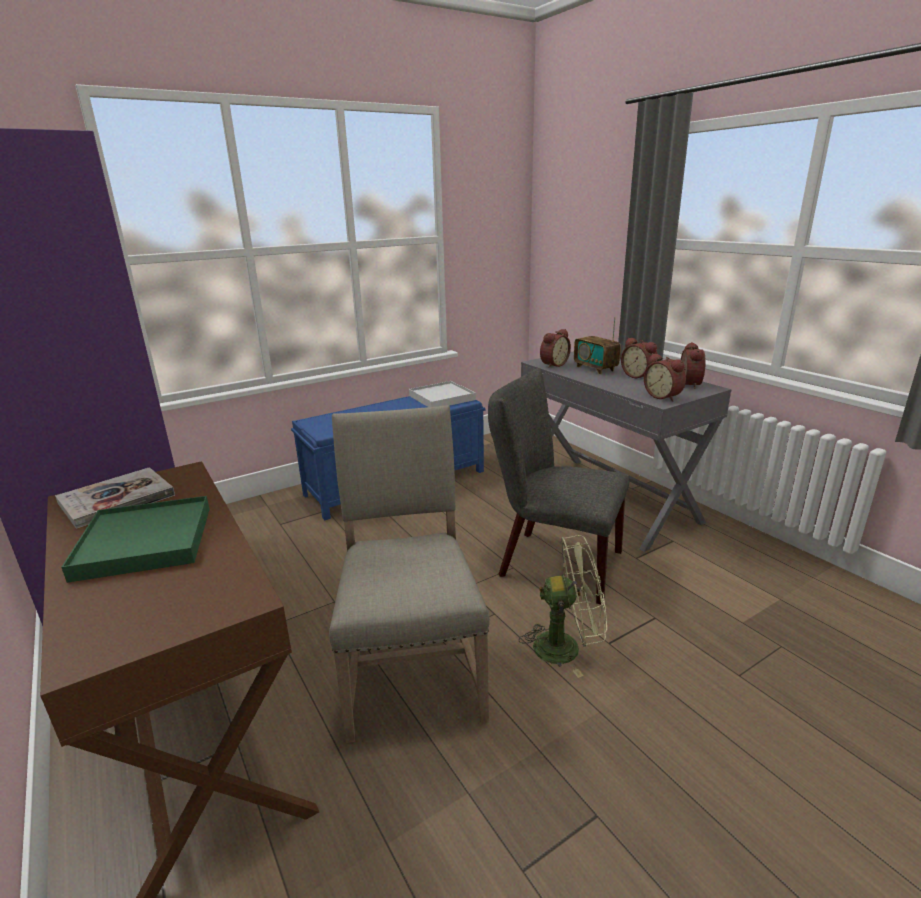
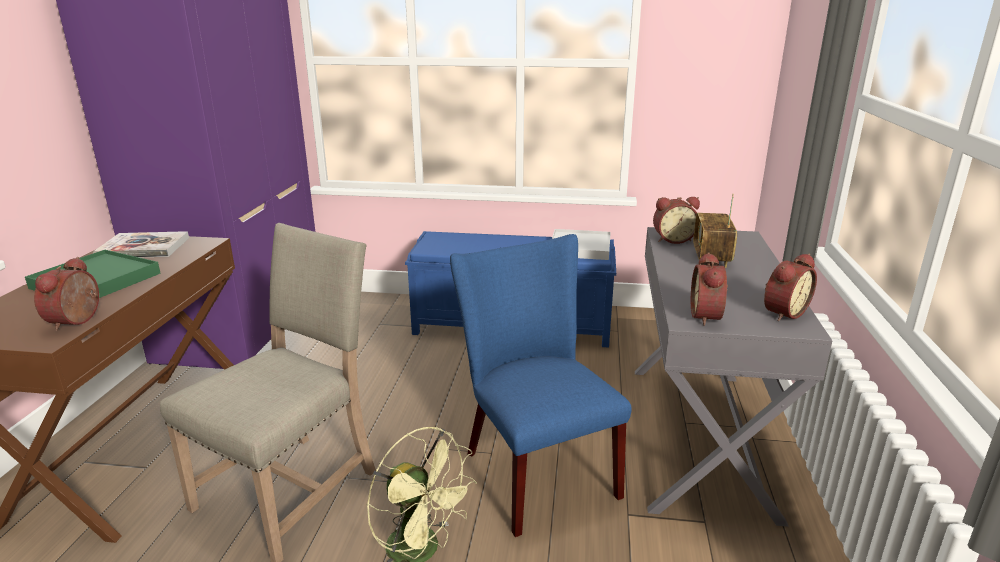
camera: 40 degrees right, 0 degrees up
(552, 562) = (533, 469): grey chair -> blue chair
(639, 376) = (743, 283): alarm clock -> alarm clock (78, 321)

